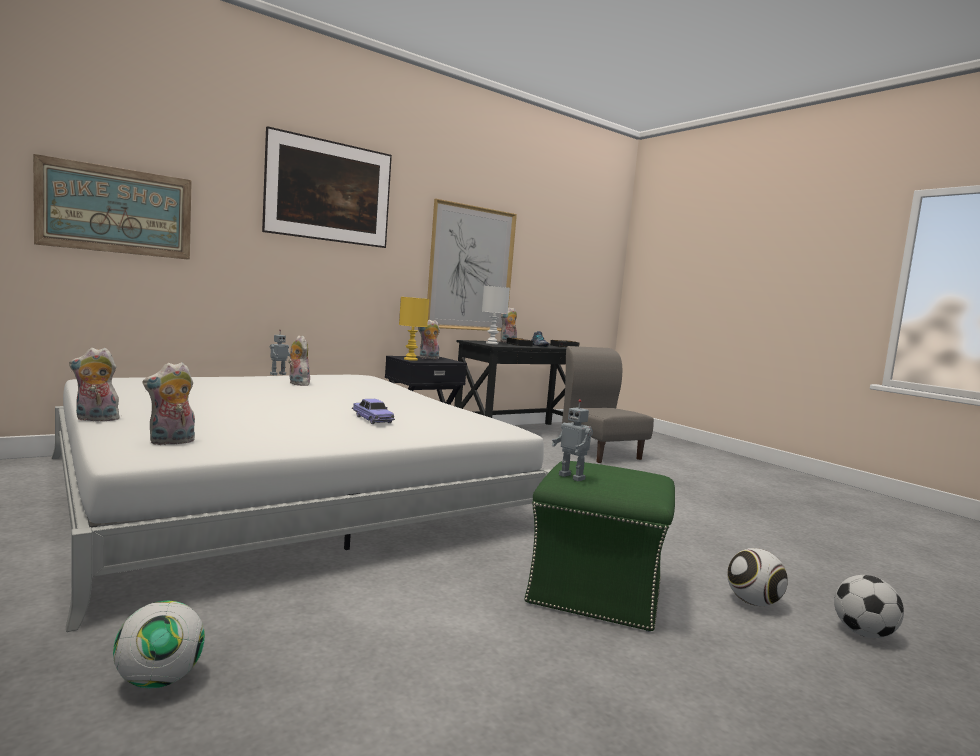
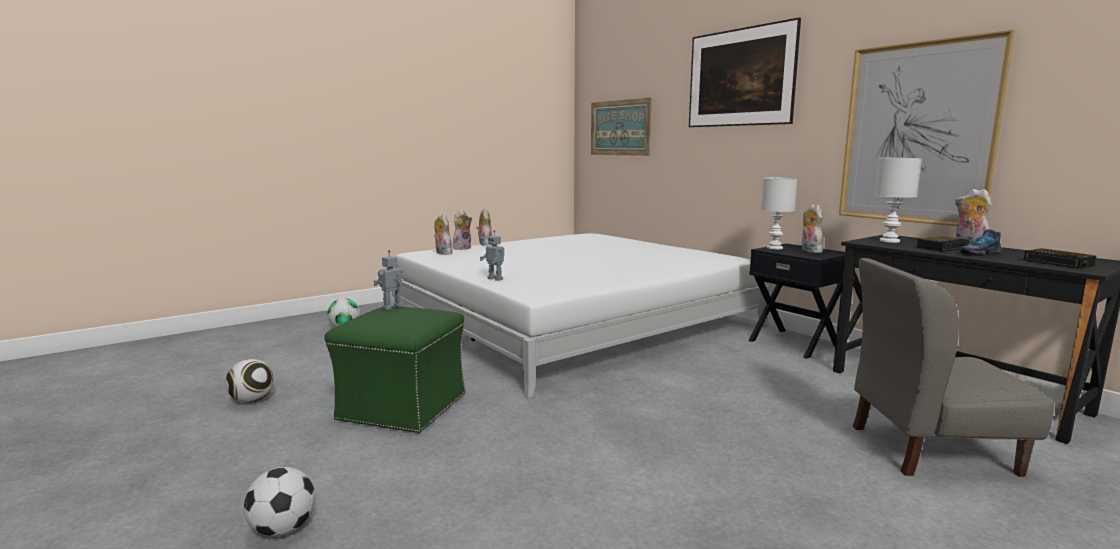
camera: 90 degrees right, 5 degrees up
(277, 374) = (678, 246): toy robot -> toy robot (496, 279)
(297, 384) = (641, 251): plush toy -> plush toy (462, 248)
(372, 419) = (530, 269): toy car -> none
(410, 359) = (774, 248): yellow table lamp -> white table lamp
(600, 453) = (930, 449): grey chair -> grey chair turned 150 degrees counterclockwise
(753, 602) = (366, 476): football -> football (252, 400)

